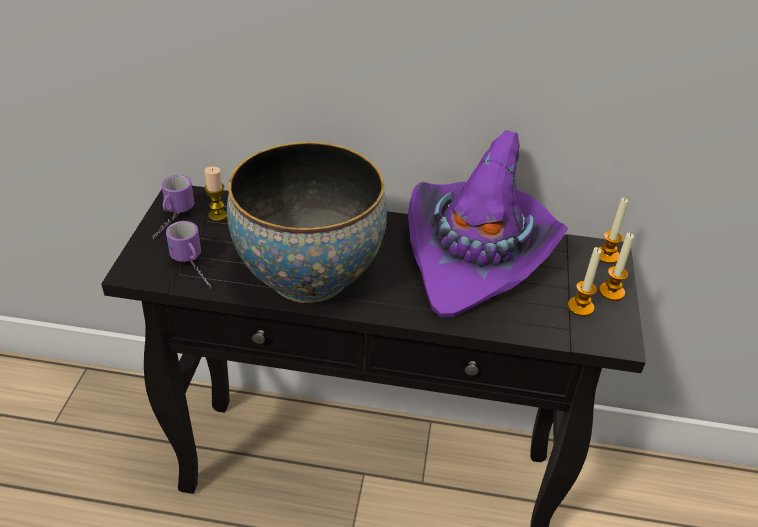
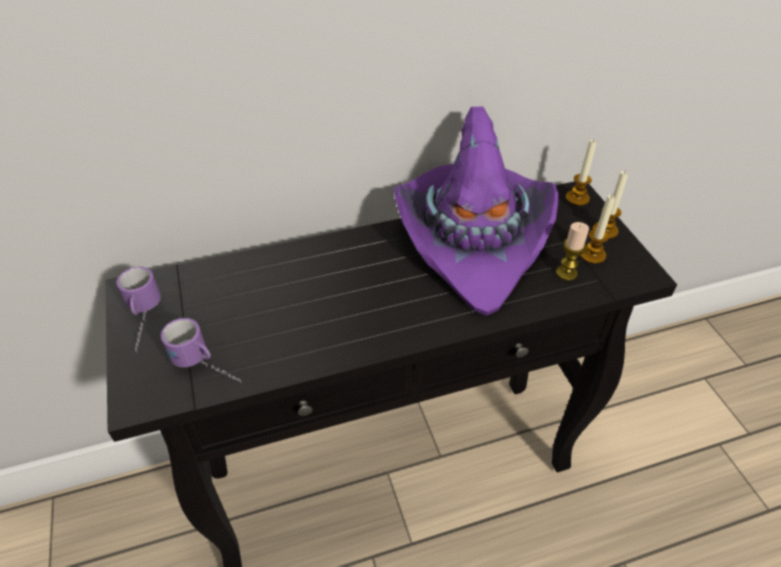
camera: 25 degrees left, 5 degrees up
(218, 215) = (191, 296): candle -> candle (566, 273)
(309, 276) = (333, 324): bowl -> none

